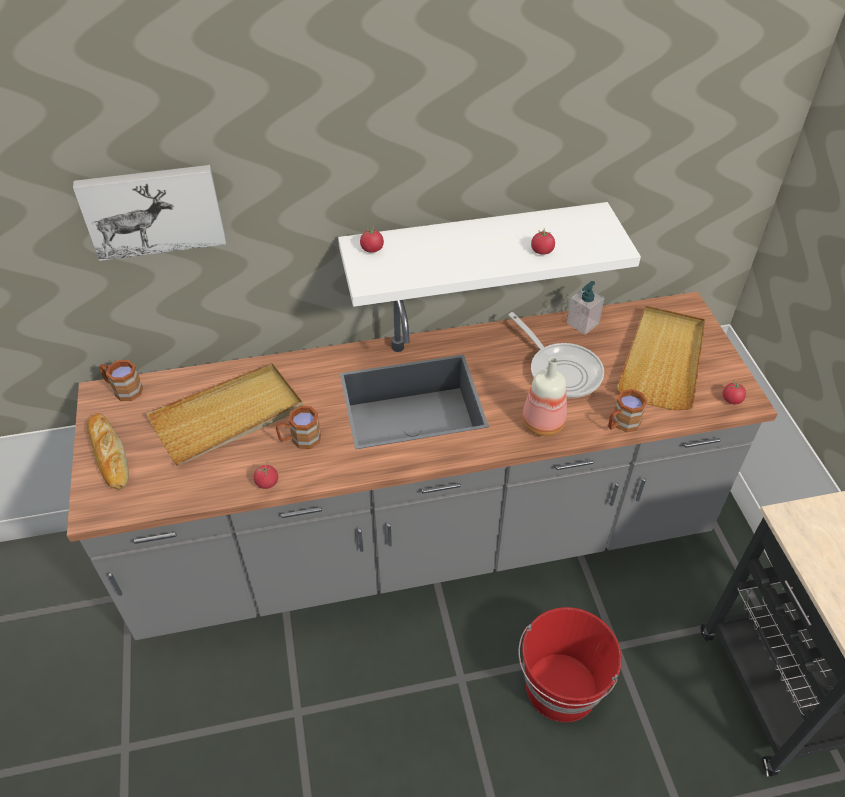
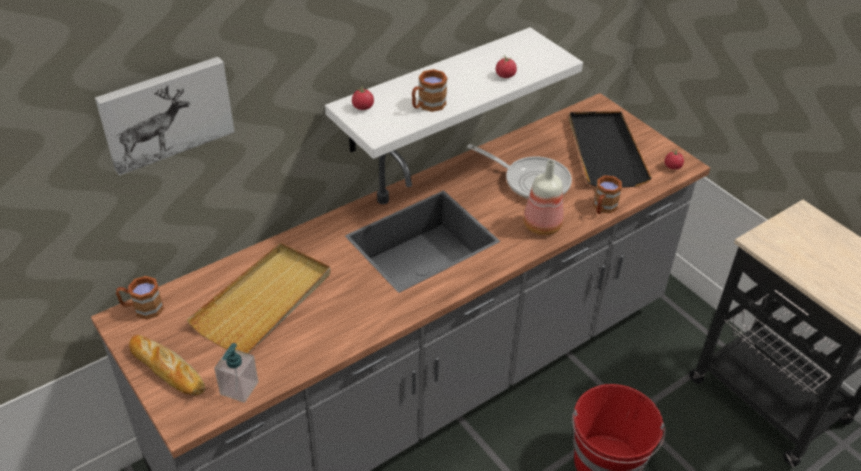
camera: 25 degrees left, 5 degrees down
(267, 482) = (337, 344): tomato -> none
(300, 439) = (344, 300): brown mug -> brown mug (427, 106)
(582, 323) = (526, 140): soap dispenser -> soap dispenser (239, 388)
(663, 360) = (605, 151): beige tray -> black tray

